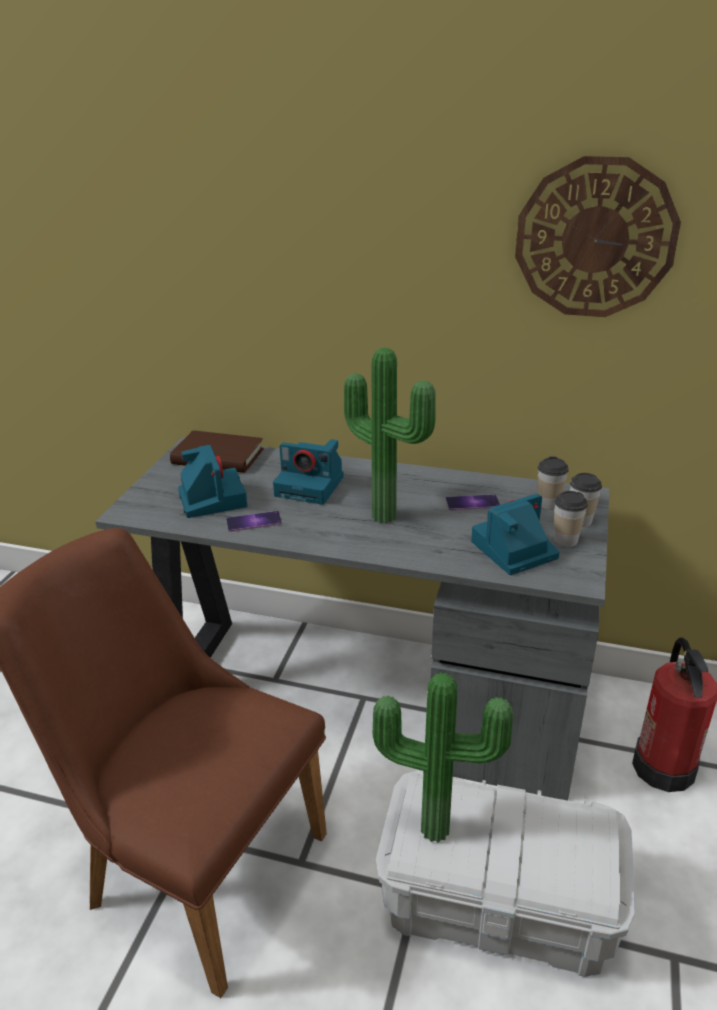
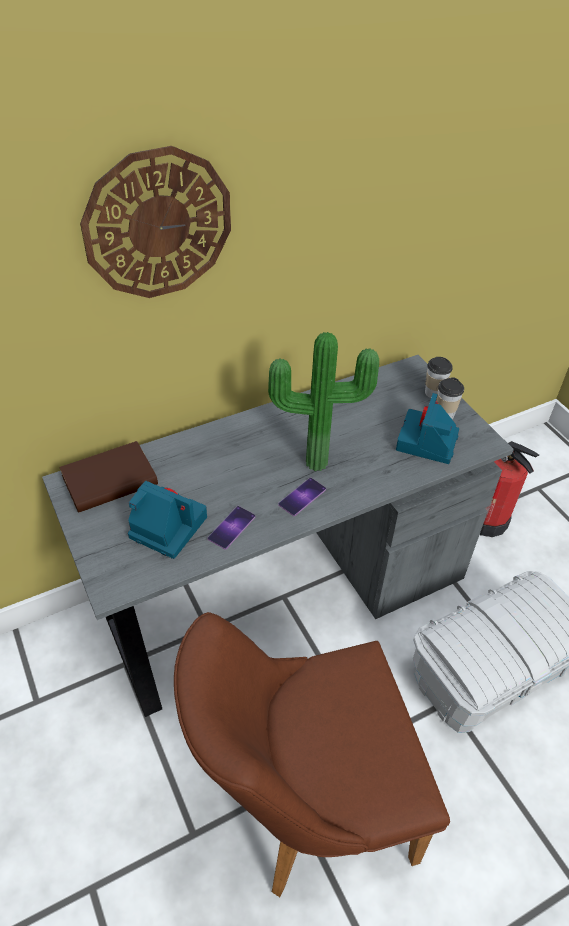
camera: 45 degrees left, 15 degrees up
(311, 486) = (229, 466): camera -> none
(435, 824) = (475, 656): potted plant -> none
(472, 503) = (356, 415): phone -> phone (302, 497)
(548, 504) = (401, 388): cup -> none
(595, 239) = (410, 170): wall clock -> wall clock (158, 225)

